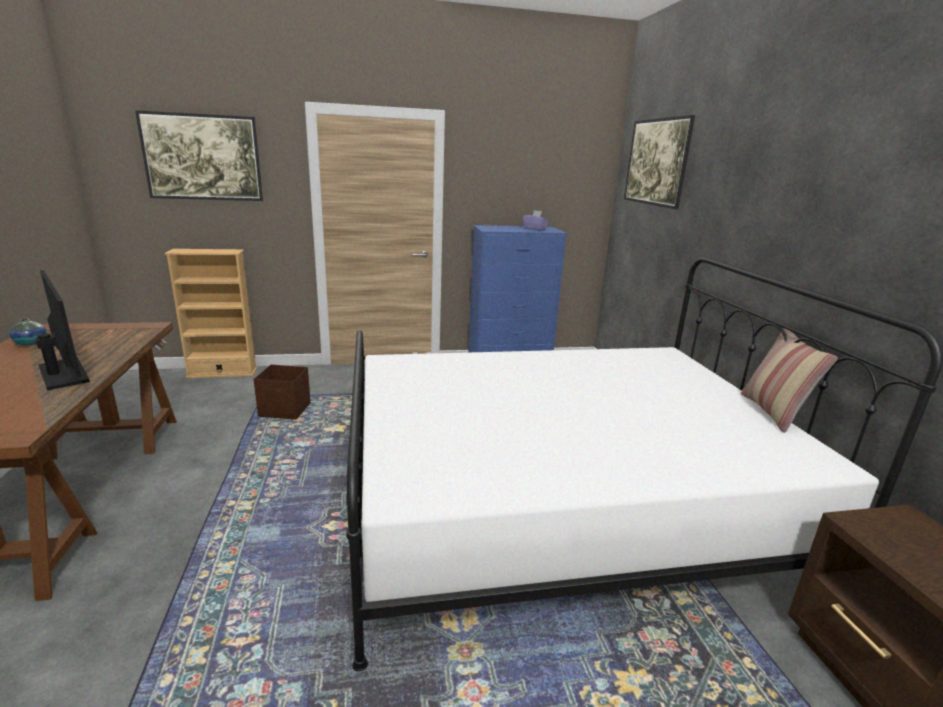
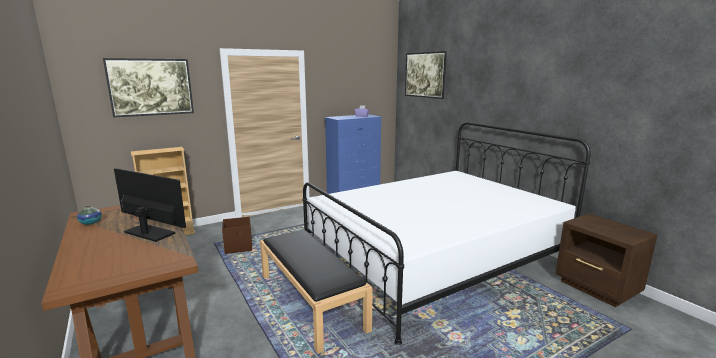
camera: 20 degrees left, 5 degrees down
(298, 531) = (311, 301): none -> black bench
(773, 412) = (521, 190): pillow -> none

